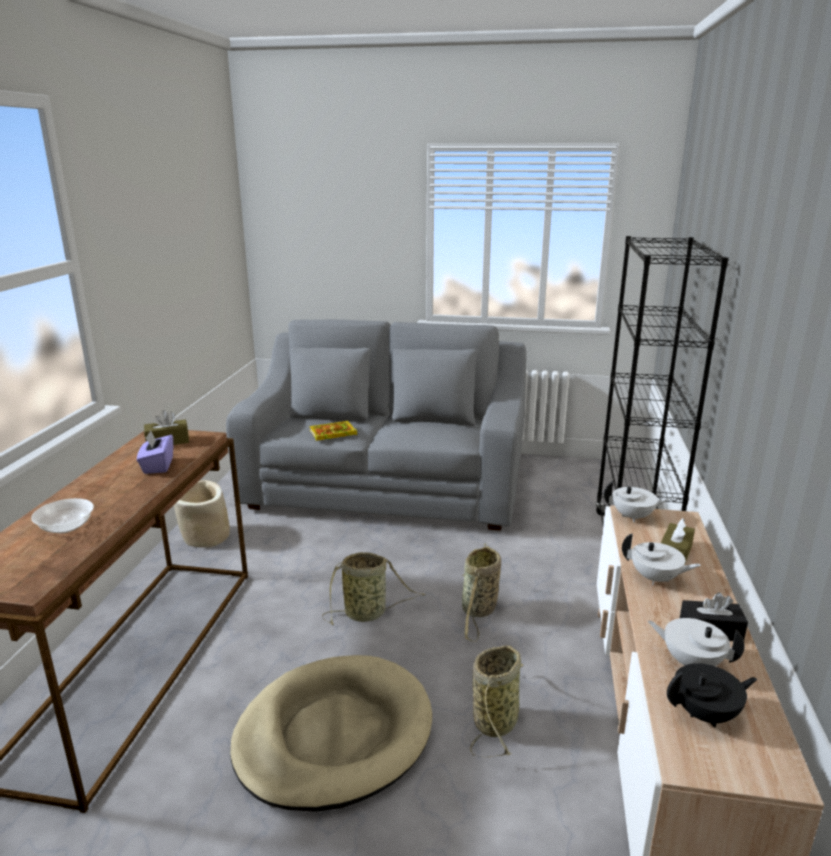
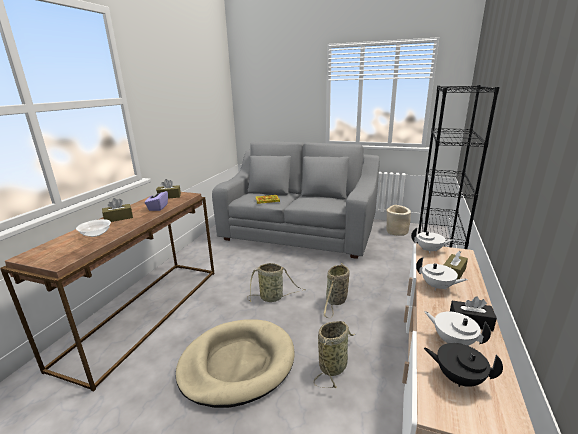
camera: 10 degrees right, 0 degrees up
(92, 492) = (118, 218): none -> brown tissue box
(206, 537) = (199, 252): beige planter -> beige planter (396, 231)
(706, 714) = (458, 378): black teapot -> black teapot turned 150 degrees counterclockwise

